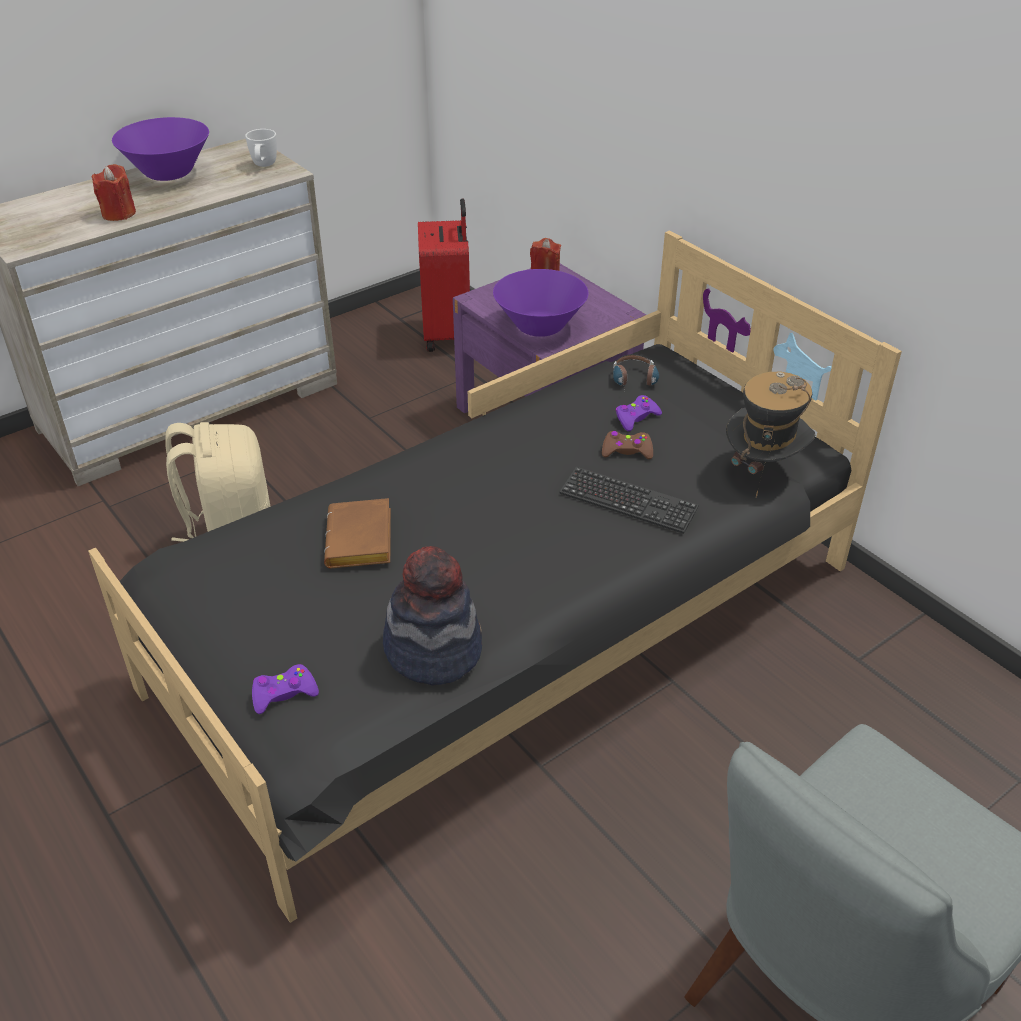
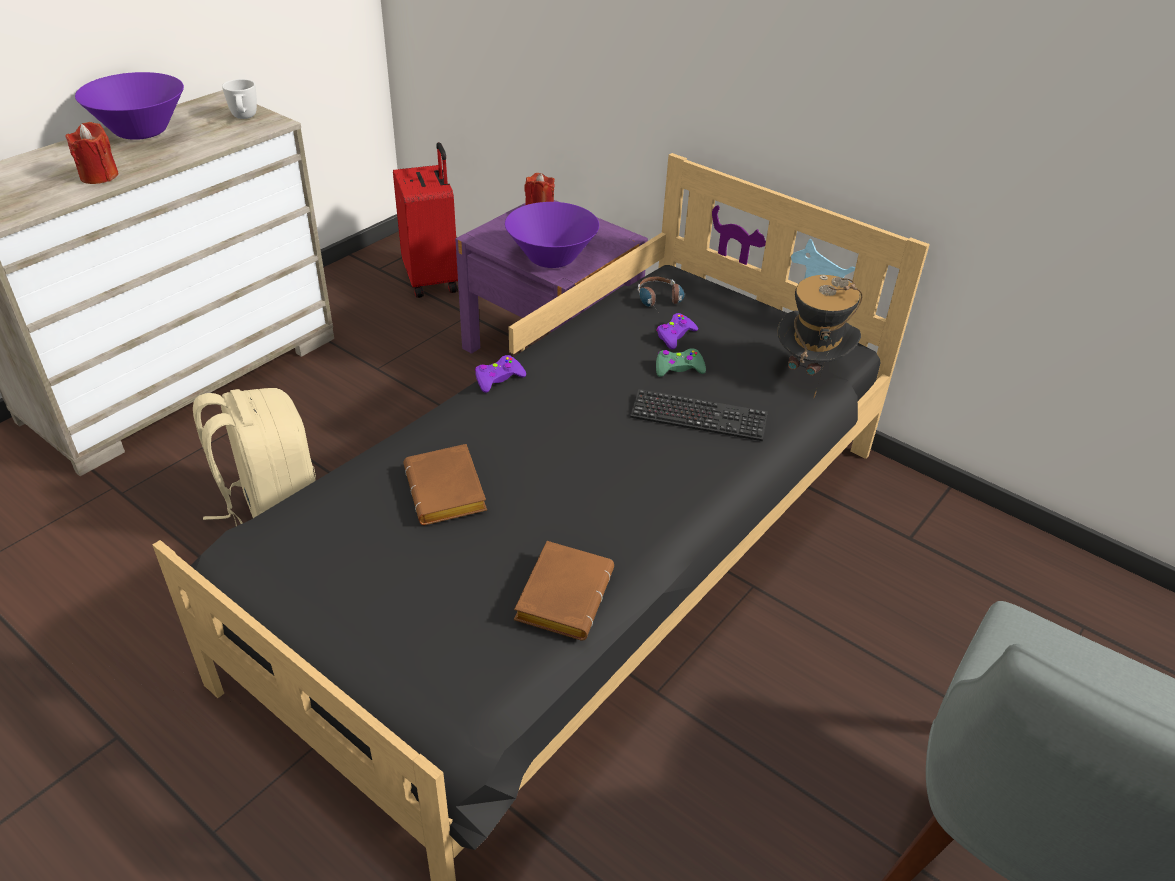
camera: 15 degrees left, 0 degrees up
(284, 694) = (420, 668): purple game controller -> purple game controller (498, 379)
(433, 649) = (562, 594): hat -> brown book
(627, 451) = (678, 368): brown game controller -> green game controller

